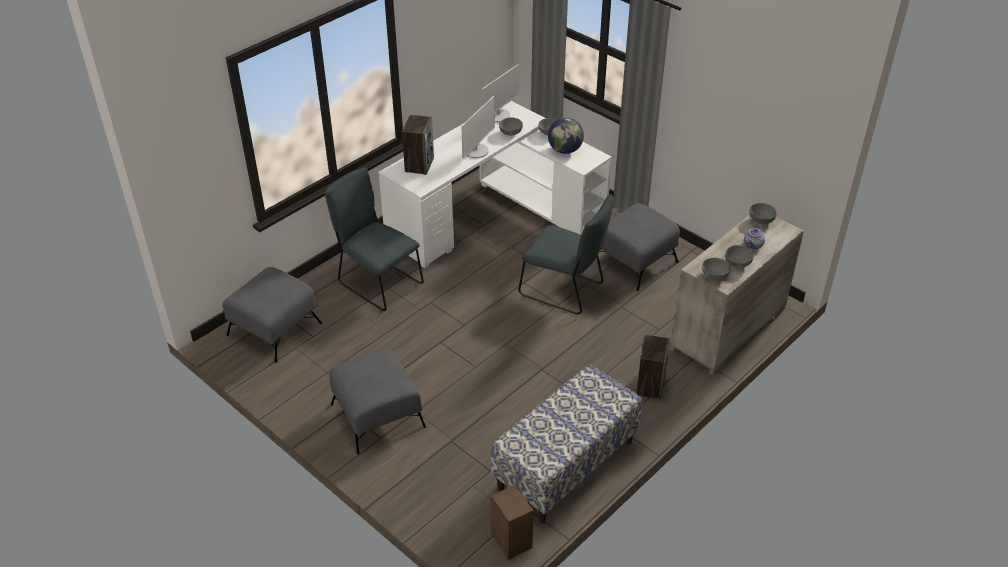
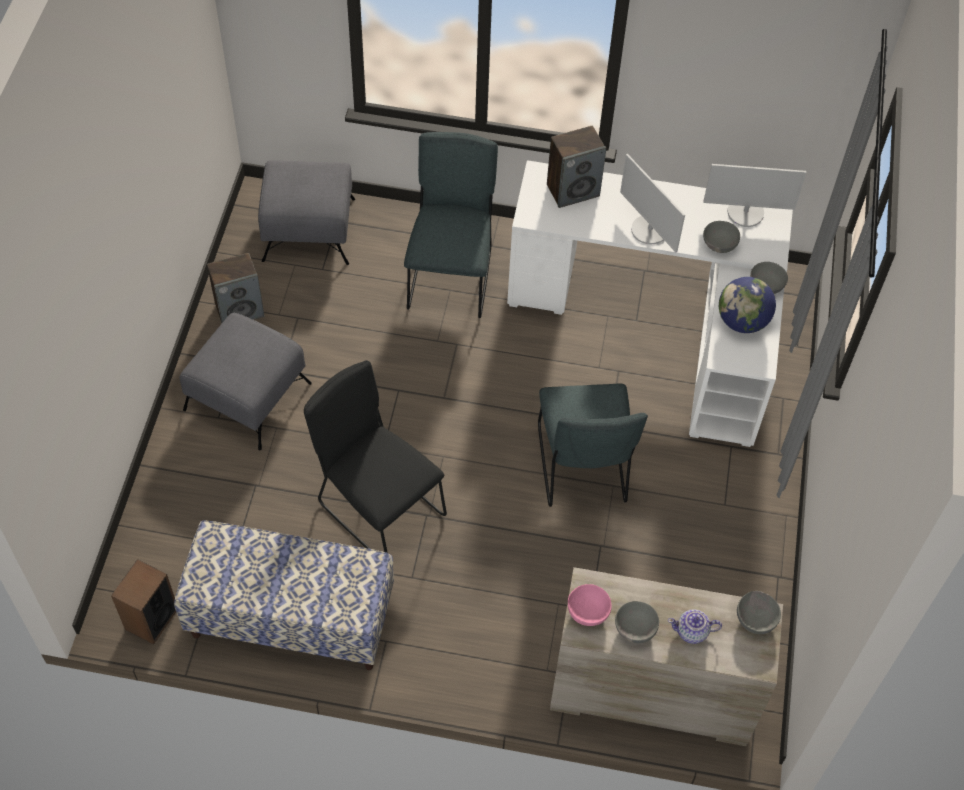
camera: 55 degrees right, 15 degrees up
(476, 151) = (649, 230): monitor -> monitor turned 60 degrees clockwise
(516, 389) = (377, 506): none -> black chair
(635, 261) = (701, 519): grey ottoman -> none
(650, 385) = (481, 645): speaker -> speaker (240, 310)
(713, 276) = (587, 611): grey bowl -> pink bowl

